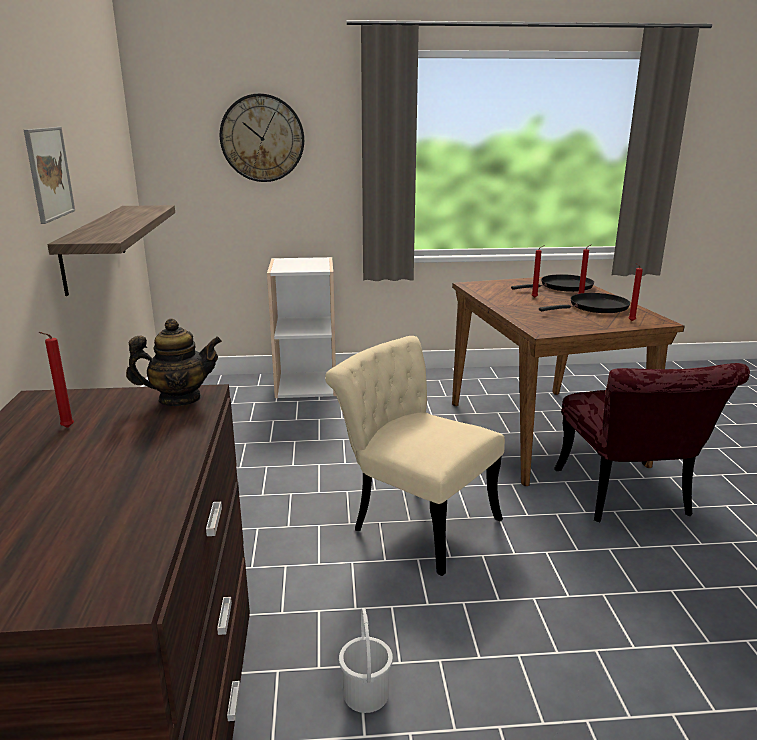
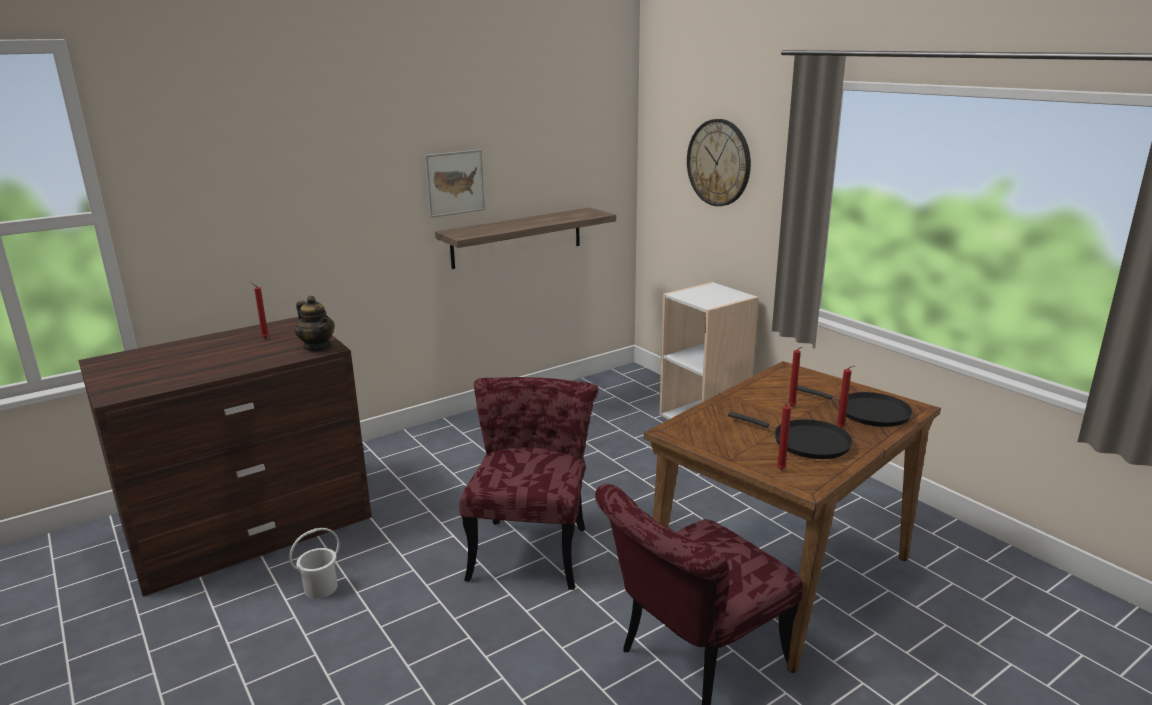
camera: 60 degrees right, 0 degrees up
(414, 520) = (532, 544): beige chair -> red chair

